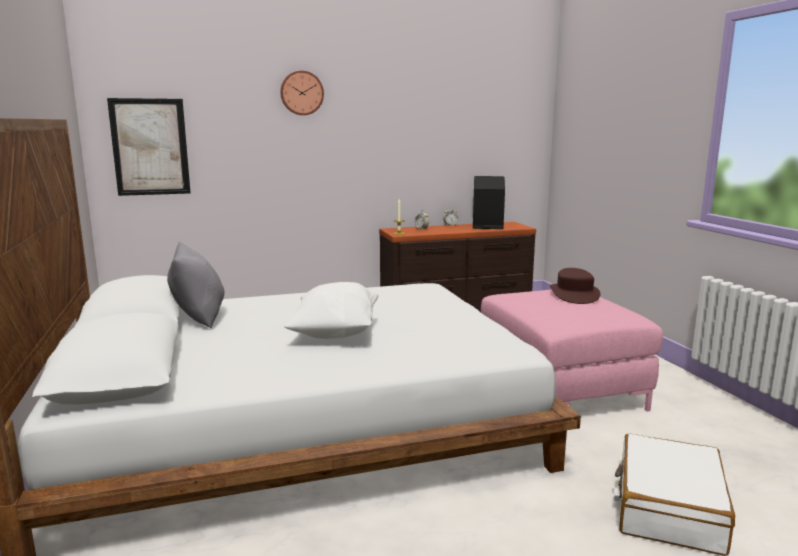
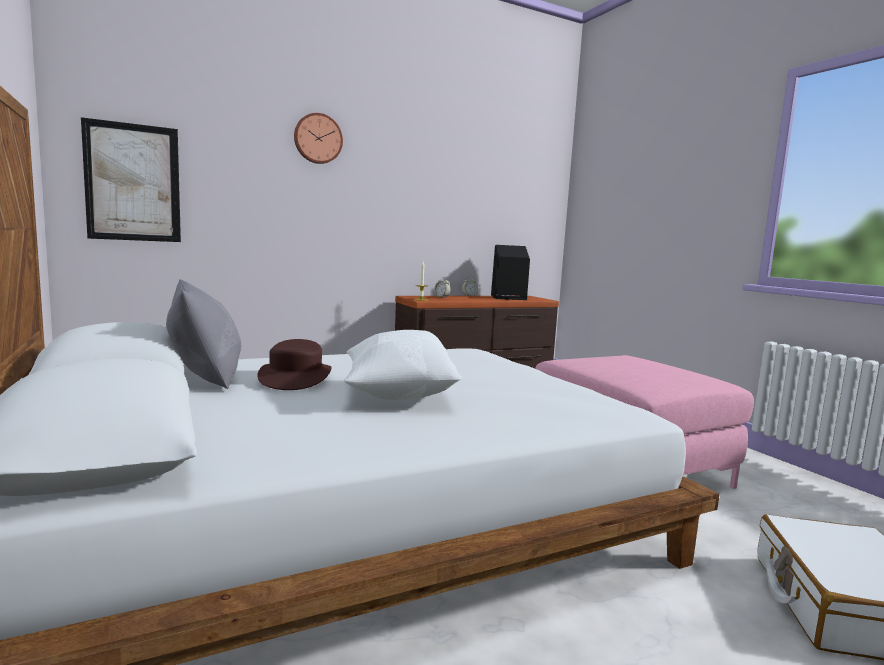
camera: 10 degrees left, 5 degrees down
(574, 294) = (639, 360): brown hat -> brown hat (296, 377)

